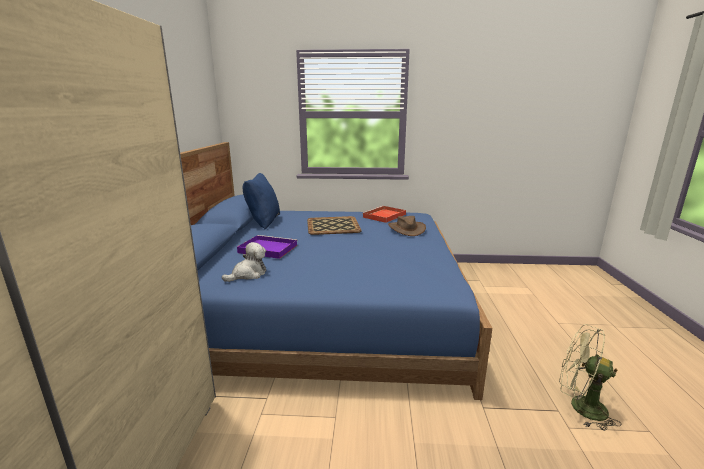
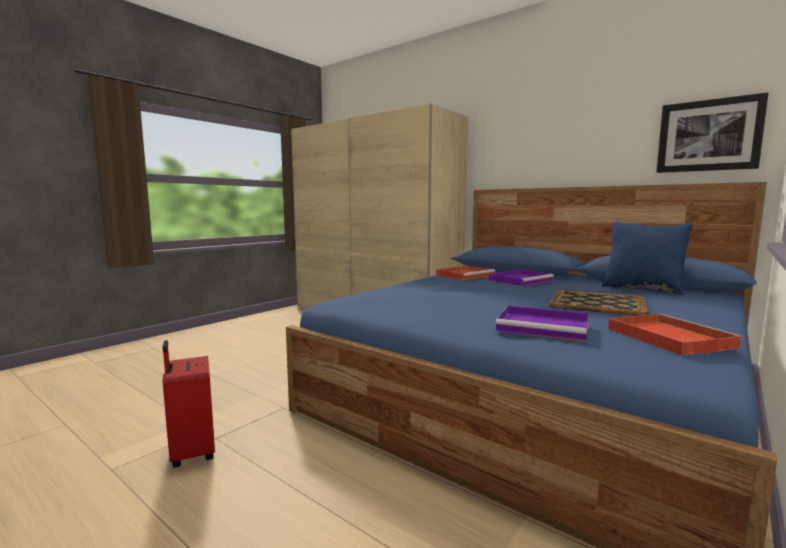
camera: 125 degrees right, 10 degrees down
(202, 109) = (708, 135): none -> picture
(248, 274) = (465, 275): plush toy -> red tray
(406, 229) = (545, 327): brown hat -> purple tray
(580, 406) = (191, 453): green fan -> red suitcase

